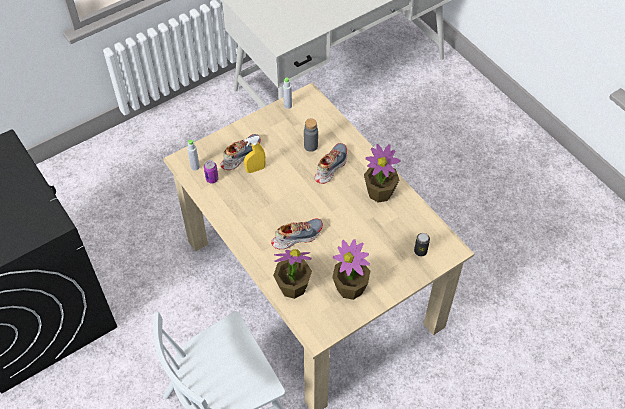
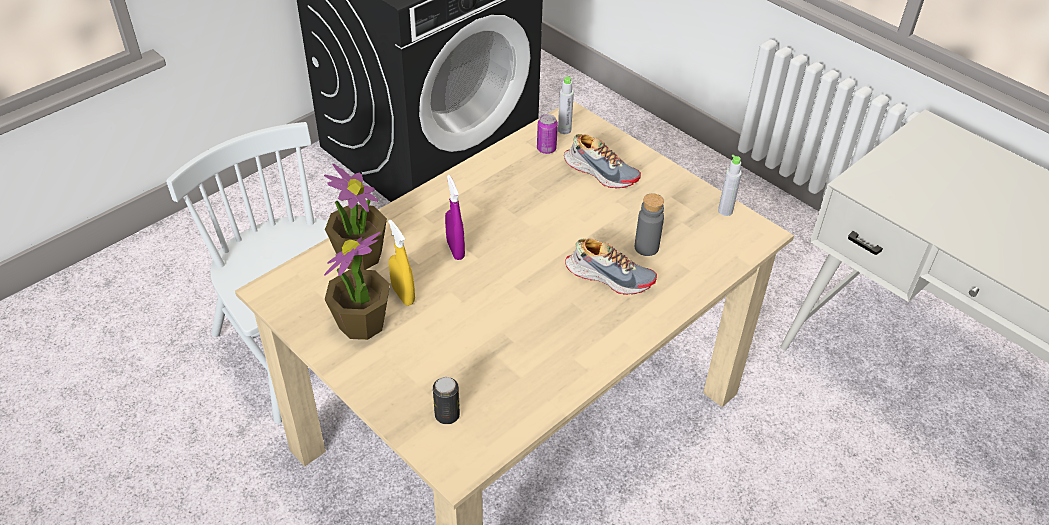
camera: 80 degrees right, 10 degrees down
(255, 169) = (577, 190): yellow spray bottle -> yellow spray bottle (403, 295)
(297, 236) = (455, 250): shoe -> purple spray bottle
(380, 192) = (570, 346): potted plant -> none

